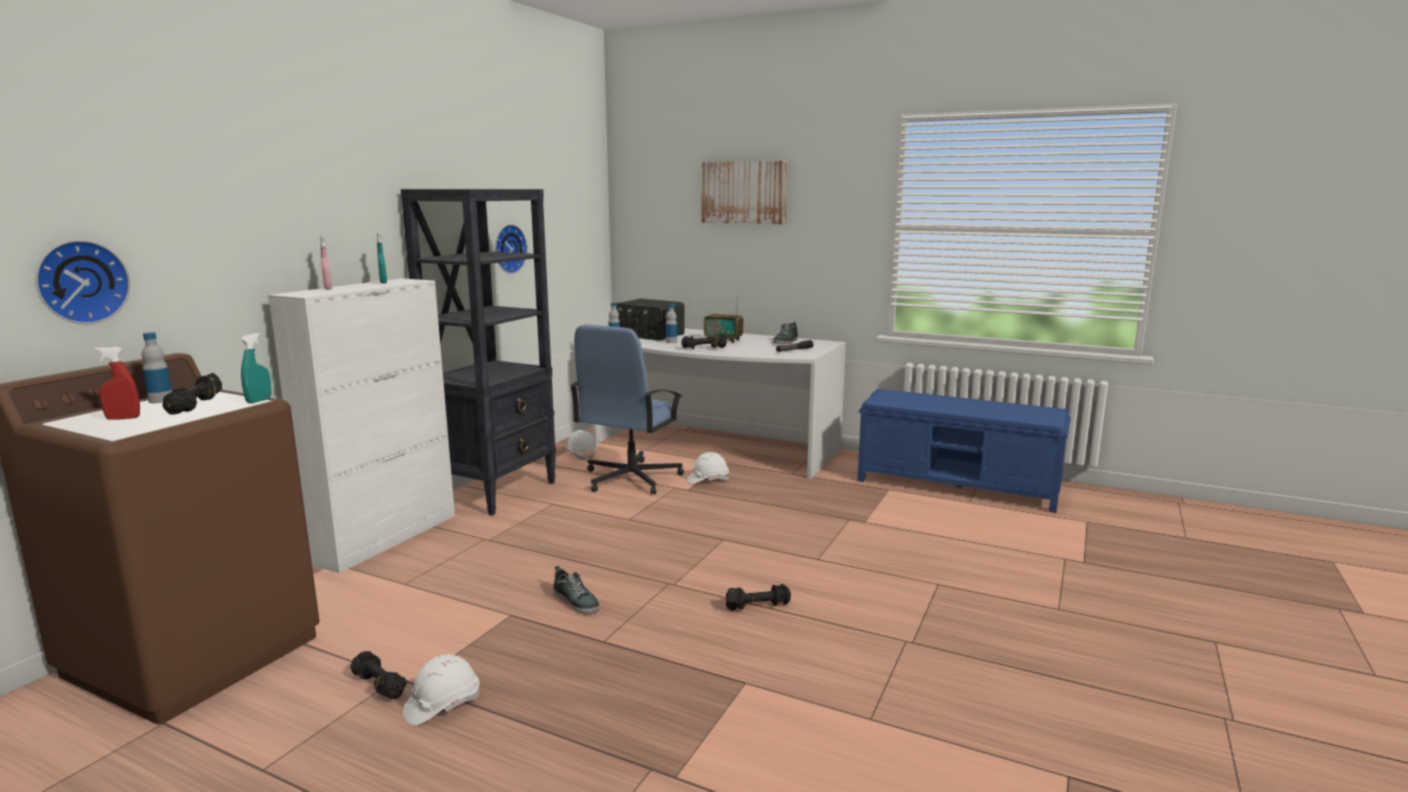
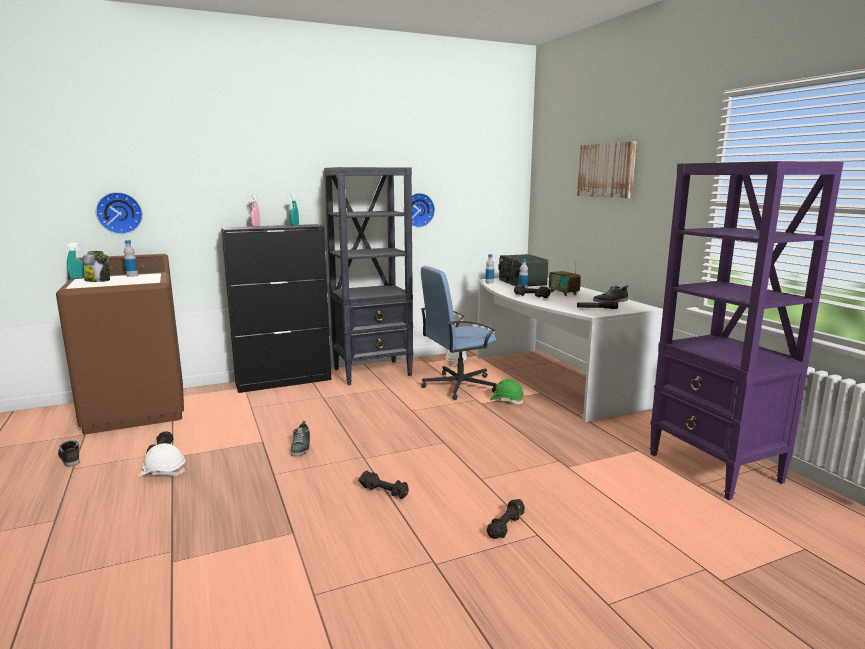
camera: 40 degrees right, 0 degrees up
(123, 418) = (98, 280): red spray bottle -> jar
(197, 406) = (131, 280): black dumbbell -> black dumbbell (506, 527)
(214, 760) = (69, 457): none -> shoe
(259, 400) = (155, 281): turquoise spray bottle -> turquoise spray bottle (78, 278)
(386, 537) = (284, 381): white cabinet -> black cabinet
(708, 480) = (506, 401): white hard hat -> green hard hat
(958, 485) = (715, 468): blue bench -> purple bookcase

